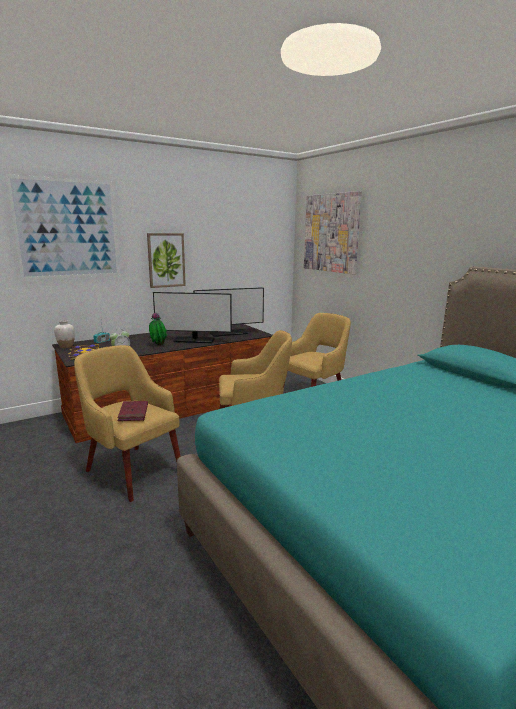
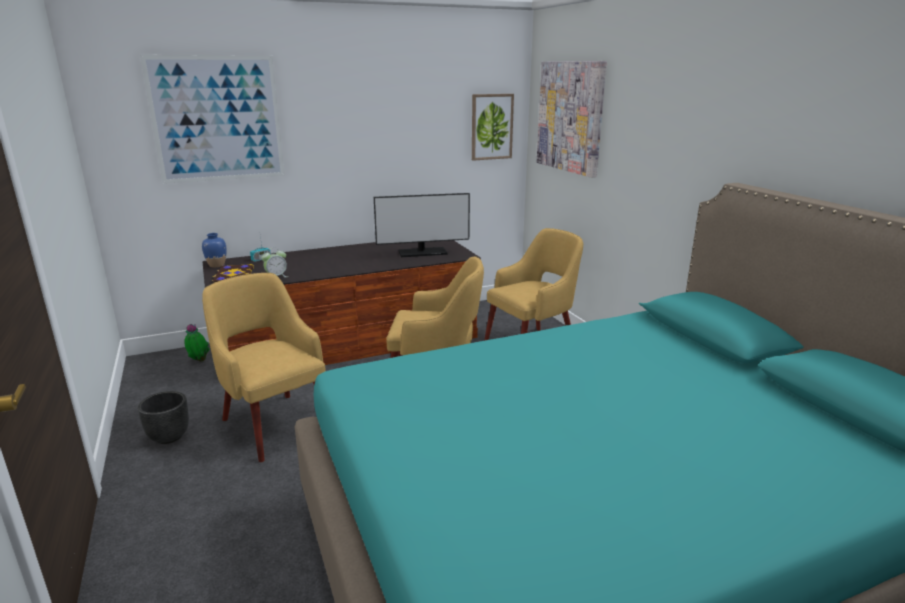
camera: 10 degrees right, 5 degrees up
(41, 488) = (169, 436): none -> black planter
(66, 346) = (217, 265): white vase -> blue vase
(133, 413) = (269, 358): red book -> none
(158, 345) = (325, 268): potted plant -> potted plant (198, 361)
(166, 260) = (345, 154): picture -> picture (491, 127)
(194, 340) = (373, 262): monitor -> none

